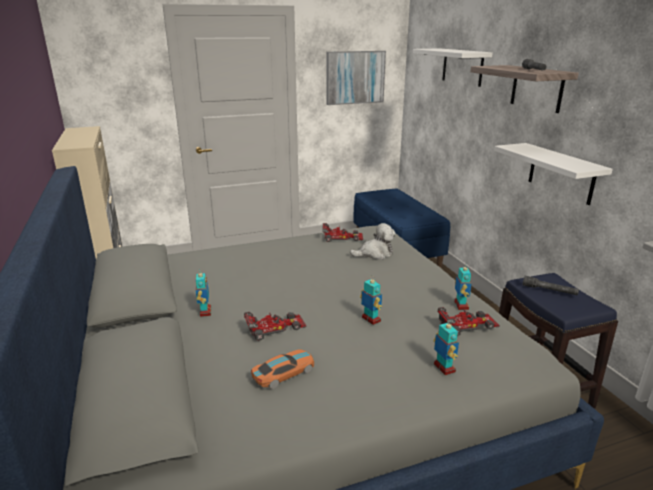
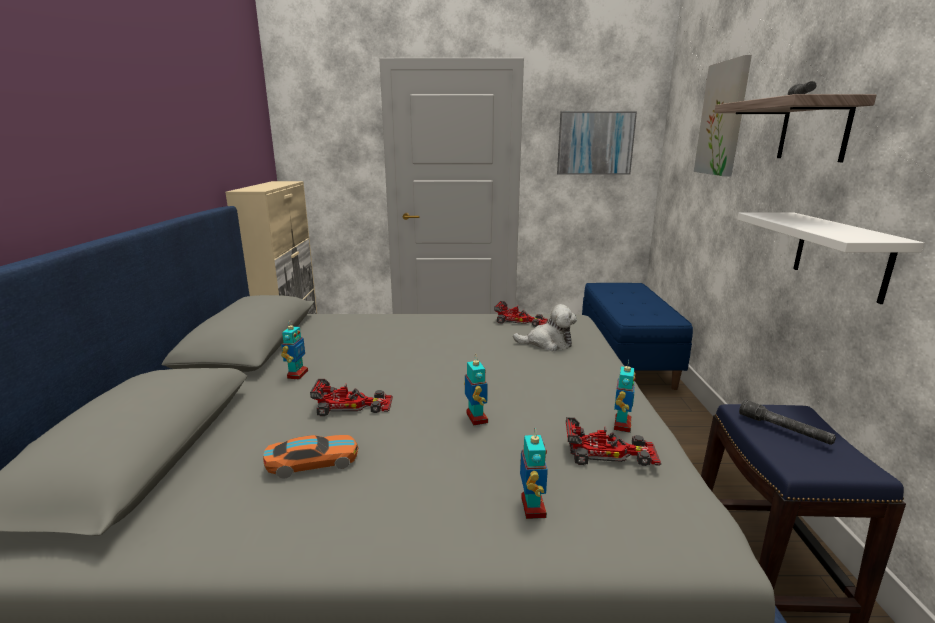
camera: 20 degrees right, 5 degrees down
(462, 67) = (723, 119): white shelf -> picture

